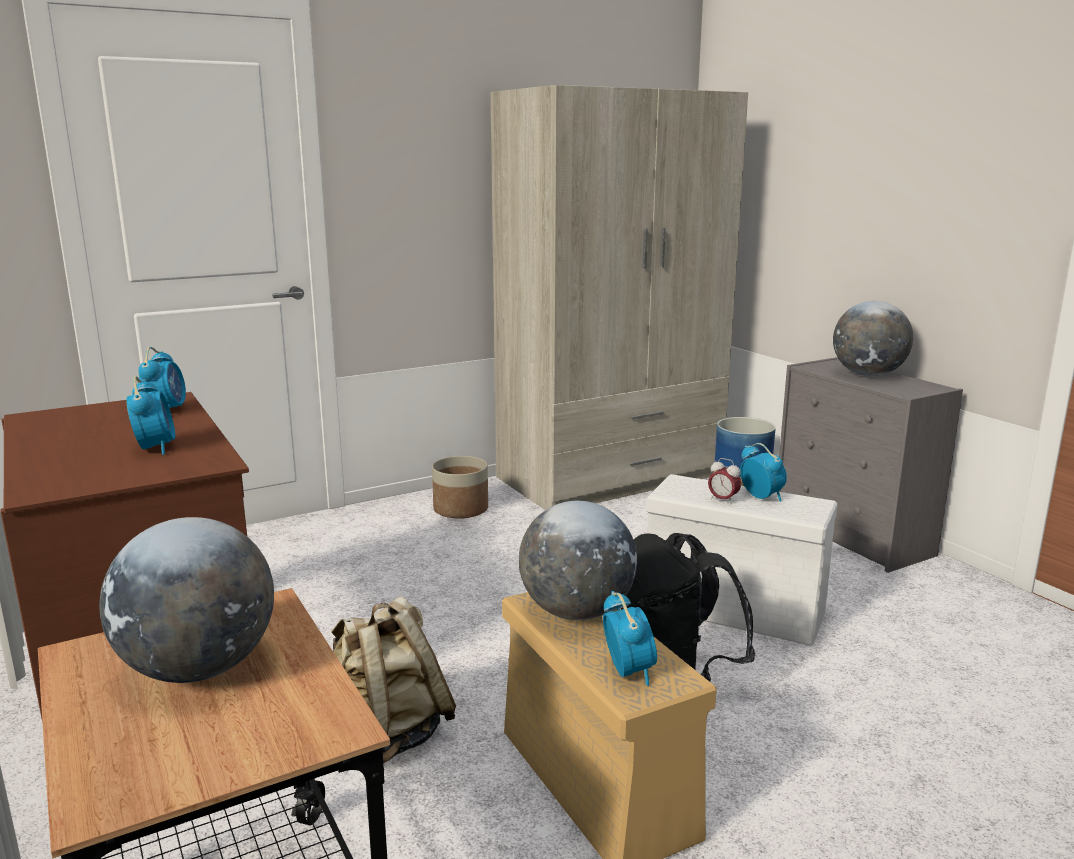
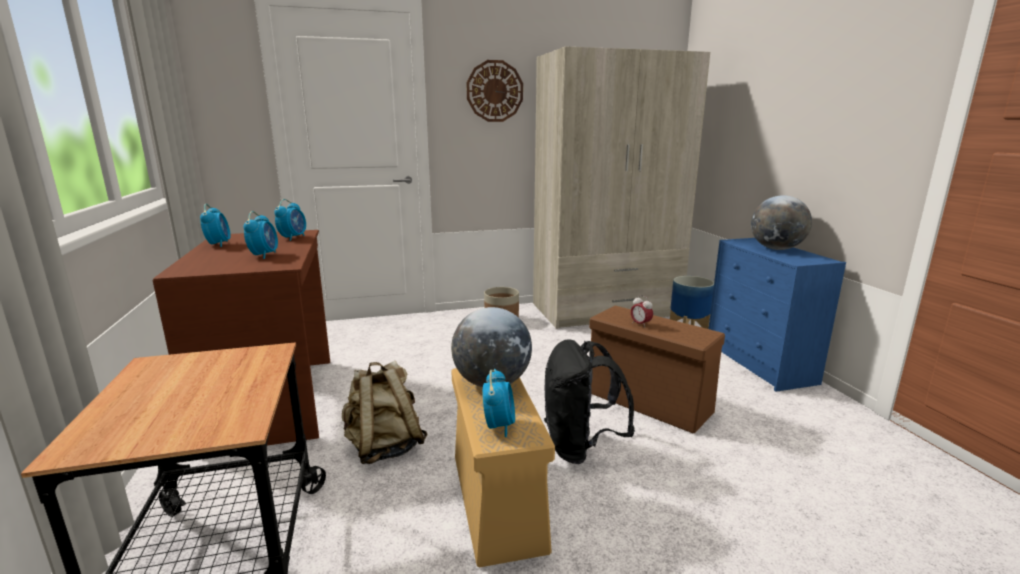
camera: 15 degrees right, 0 degrees up
(199, 669) = (200, 381): globe -> none
(428, 145) = (494, 91): none -> wall clock
(736, 610) = (649, 402): white storage box -> brown storage box
(761, 497) = (669, 325): alarm clock -> alarm clock (218, 244)
(853, 536) = (760, 364): grey dresser -> blue dresser

